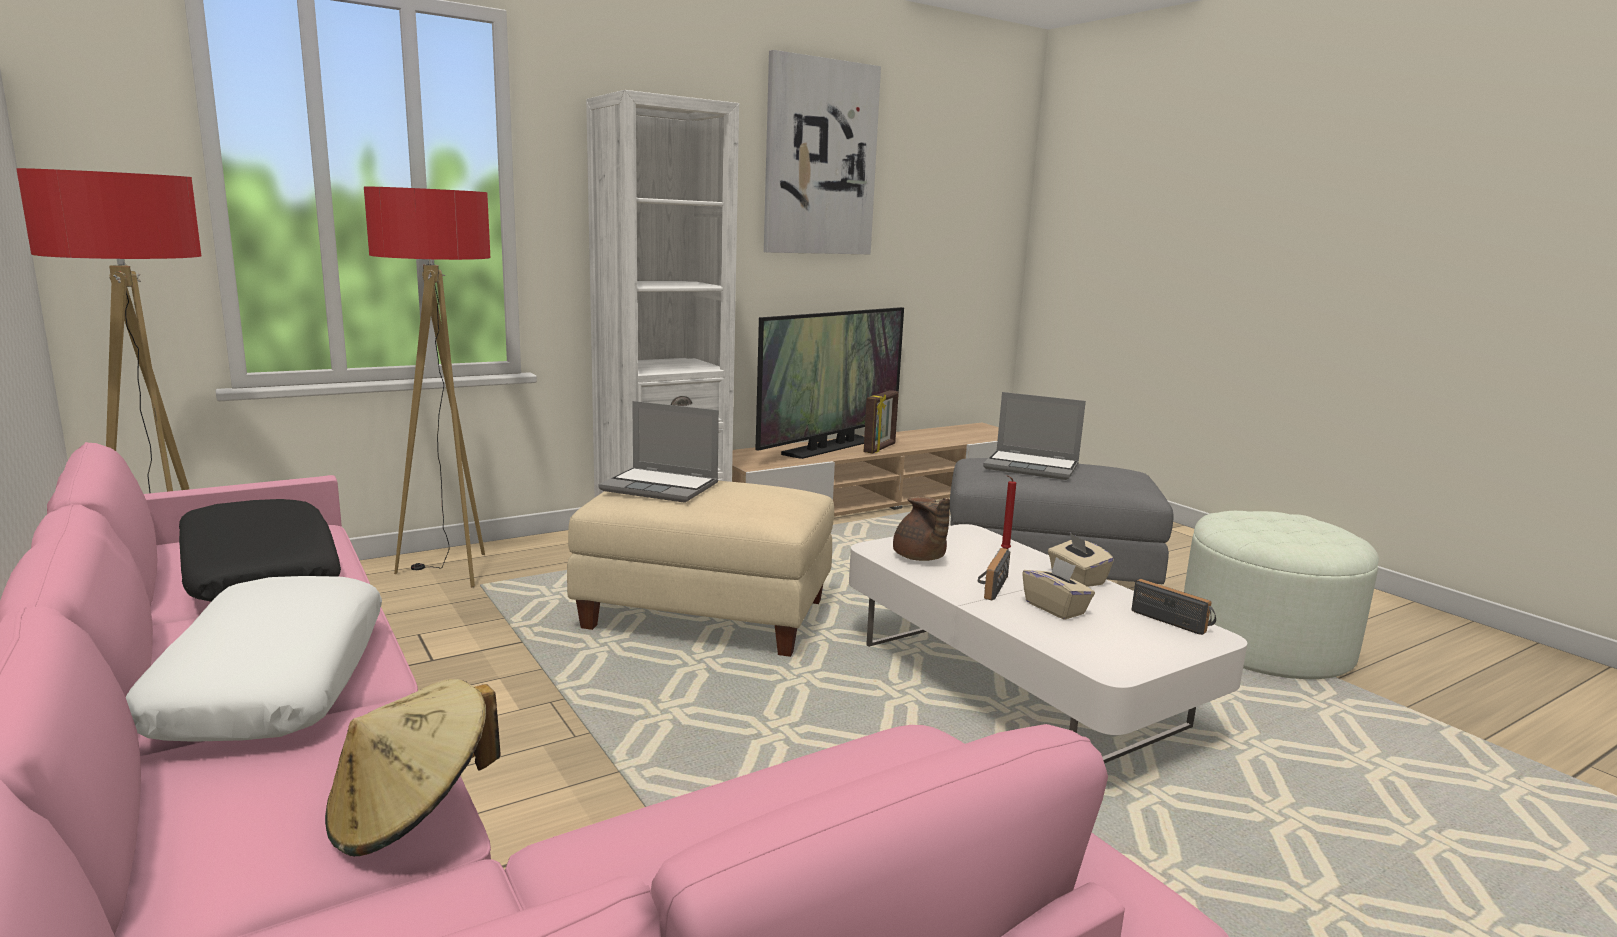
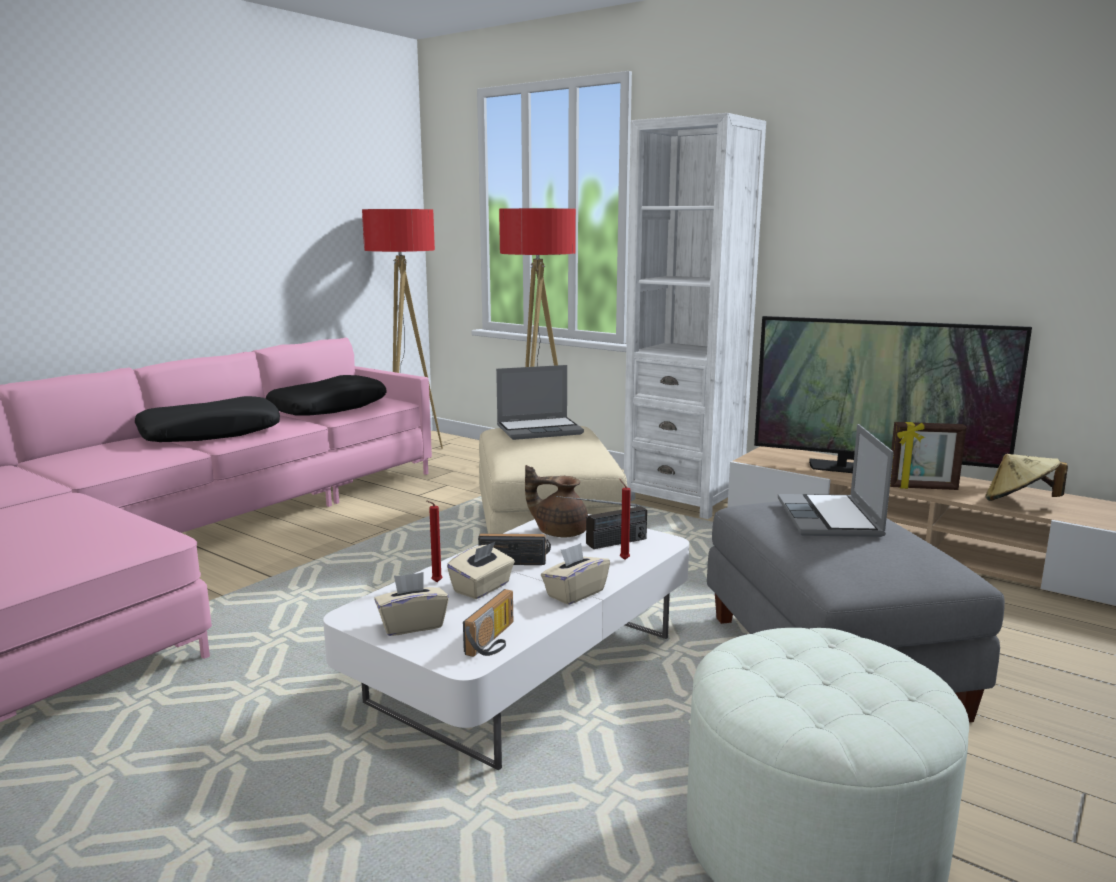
camera: 70 degrees right, 0 degrees up
(272, 681) = (210, 433): white pillow -> black pillow
(411, 813) = (94, 469): beige hat -> beige hat (1019, 502)
(662, 487) = (540, 430): laptop -> laptop turned 105 degrees counterclockwise
(820, 158) = (922, 149): picture -> none
(920, 558) = (559, 532): brown teapot -> brown teapot turned 60 degrees clockwise
(965, 550) = (602, 545): none -> radio
(1035, 625) = (435, 582): none -> red candle
(1139, 647) = (412, 625): none -> beige tissue box

